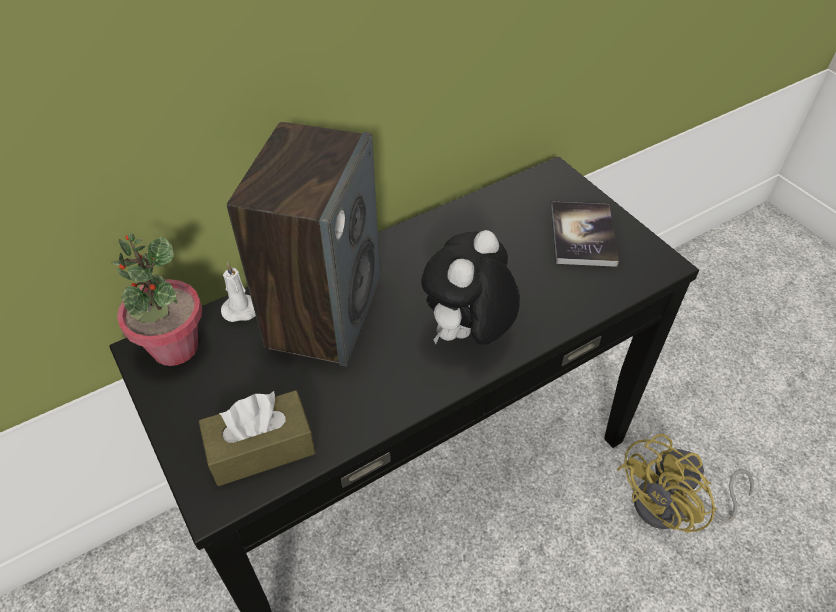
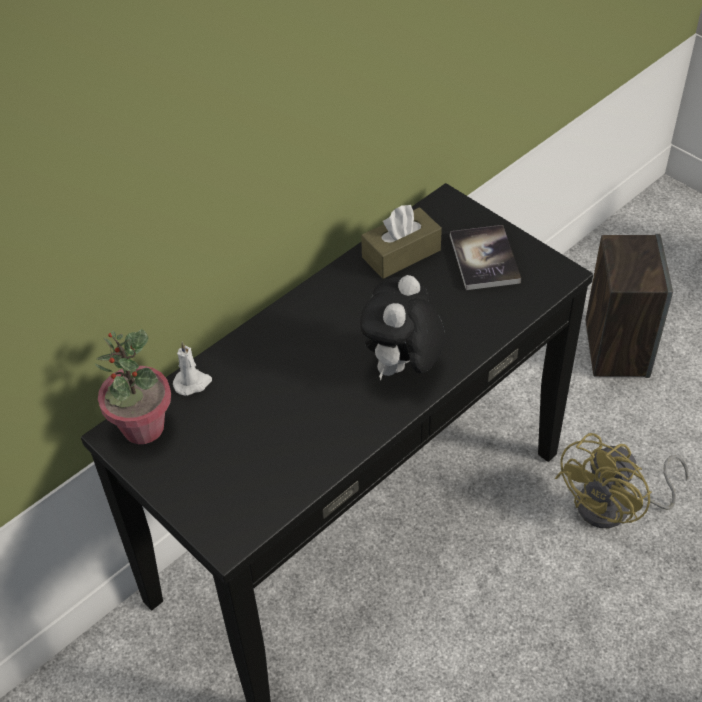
camera: 10 degrees left, 0 degrees up
(261, 448) = (252, 495): brown tissue box -> brown tissue box (401, 254)
(324, 312) = (268, 372): speaker -> speaker (616, 348)

